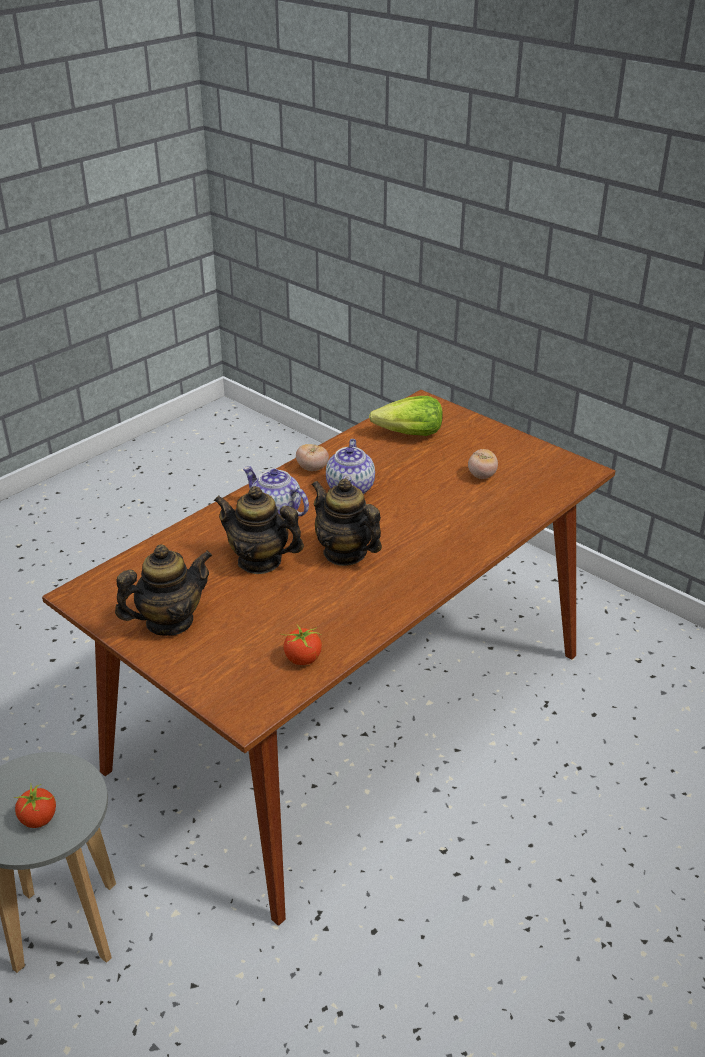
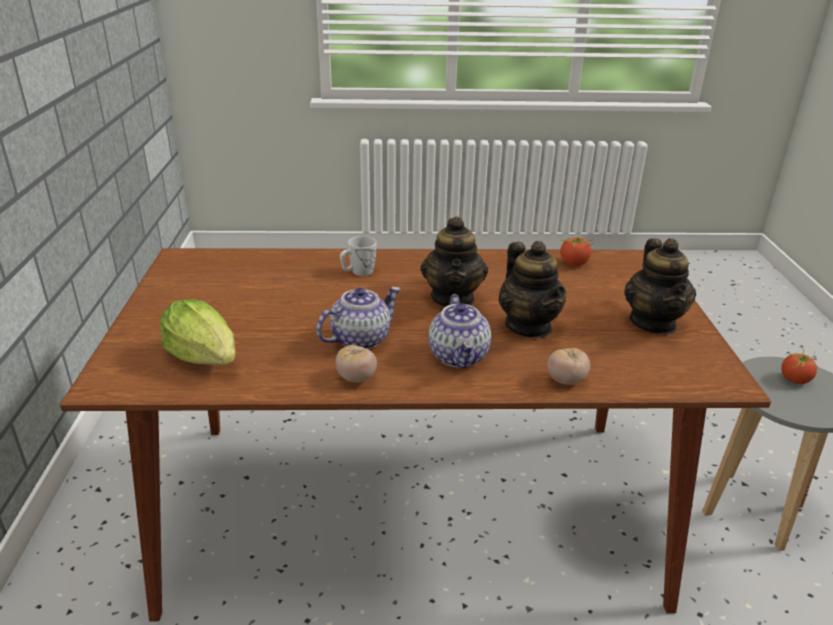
camera: 135 degrees left, 5 degrees down
(169, 622) = (653, 322): teapot -> teapot turned 105 degrees counterclockwise
(449, 533) = (358, 272): none -> white mug
(482, 476) = (246, 291): tomato -> tomato (566, 380)

